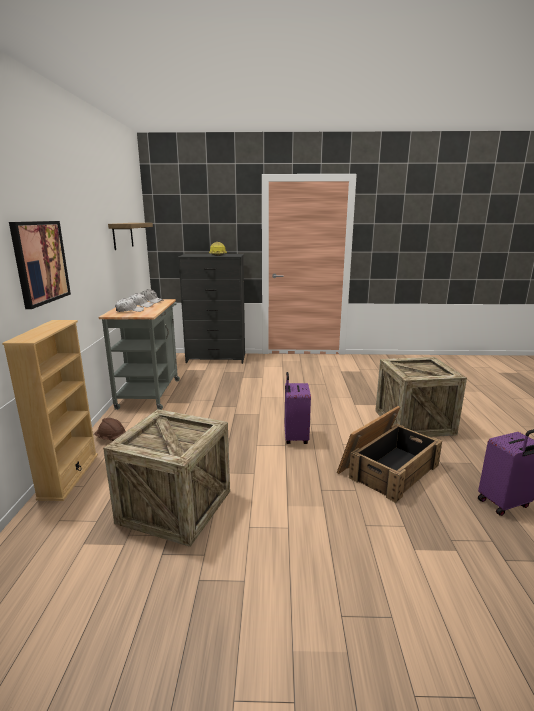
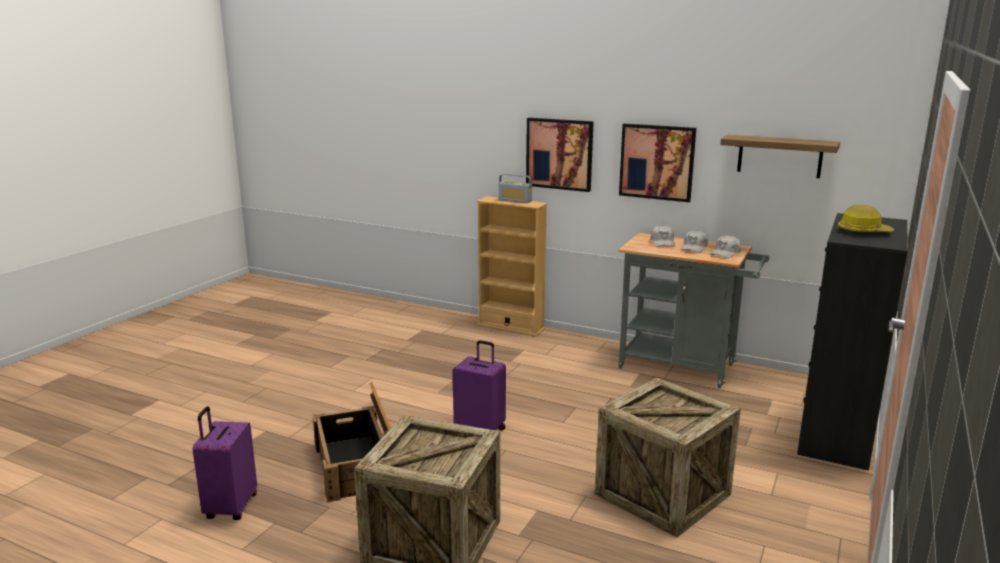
camera: 115 degrees right, 0 degrees up
(42, 328) = (515, 201): none -> radio
(89, 253) = (657, 162): none -> picture
(111, 438) = (564, 342): brown hard hat -> none
(175, 506) = (427, 357): crate -> crate (662, 494)

